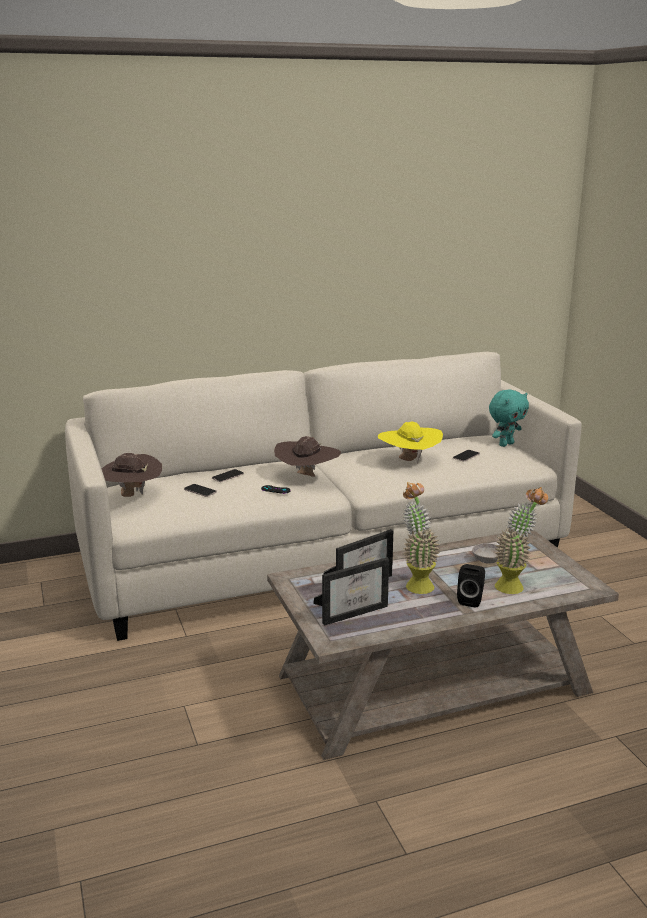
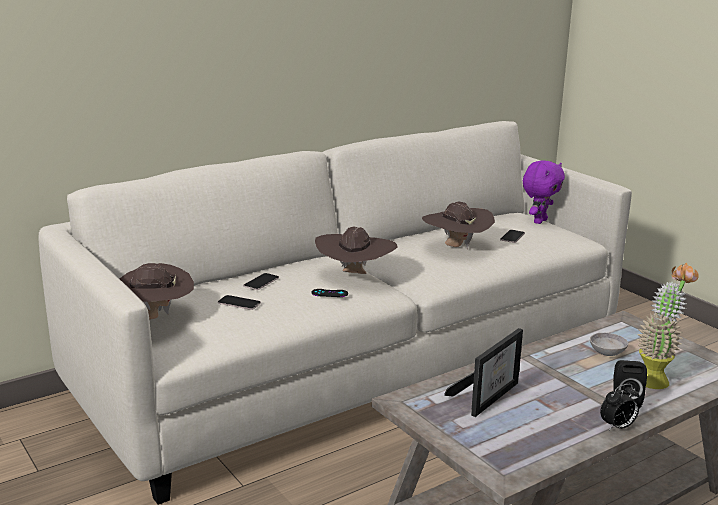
camera: 15 degrees left, 0 degrees up
(353, 611) = (504, 433): picture frame -> none
(409, 460) = (456, 247): yellow hat -> brown hat
(416, 583) = (550, 389): potted plant -> none
(449, 618) = (617, 427): none -> alarm clock
(505, 444) = (539, 221): turquoise plush toy -> purple plush toy

